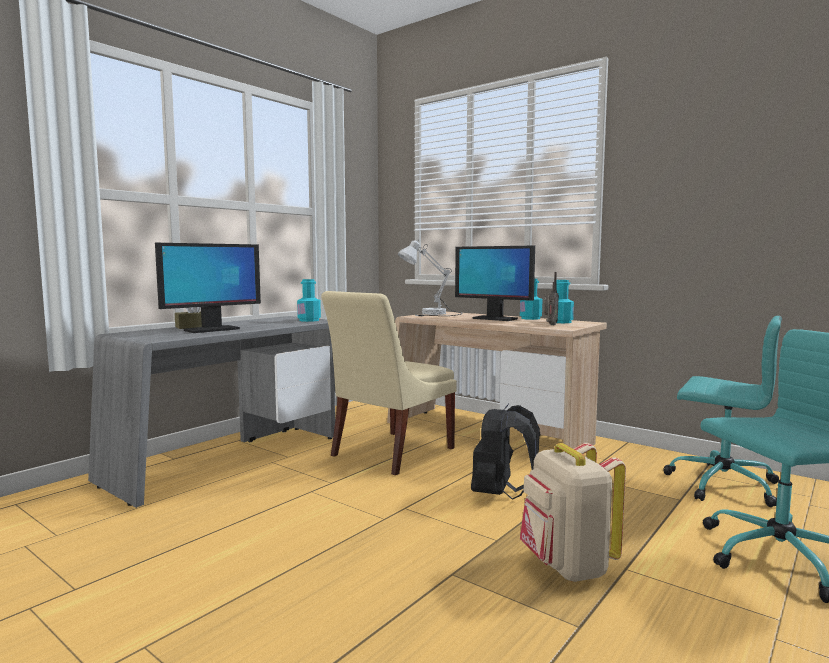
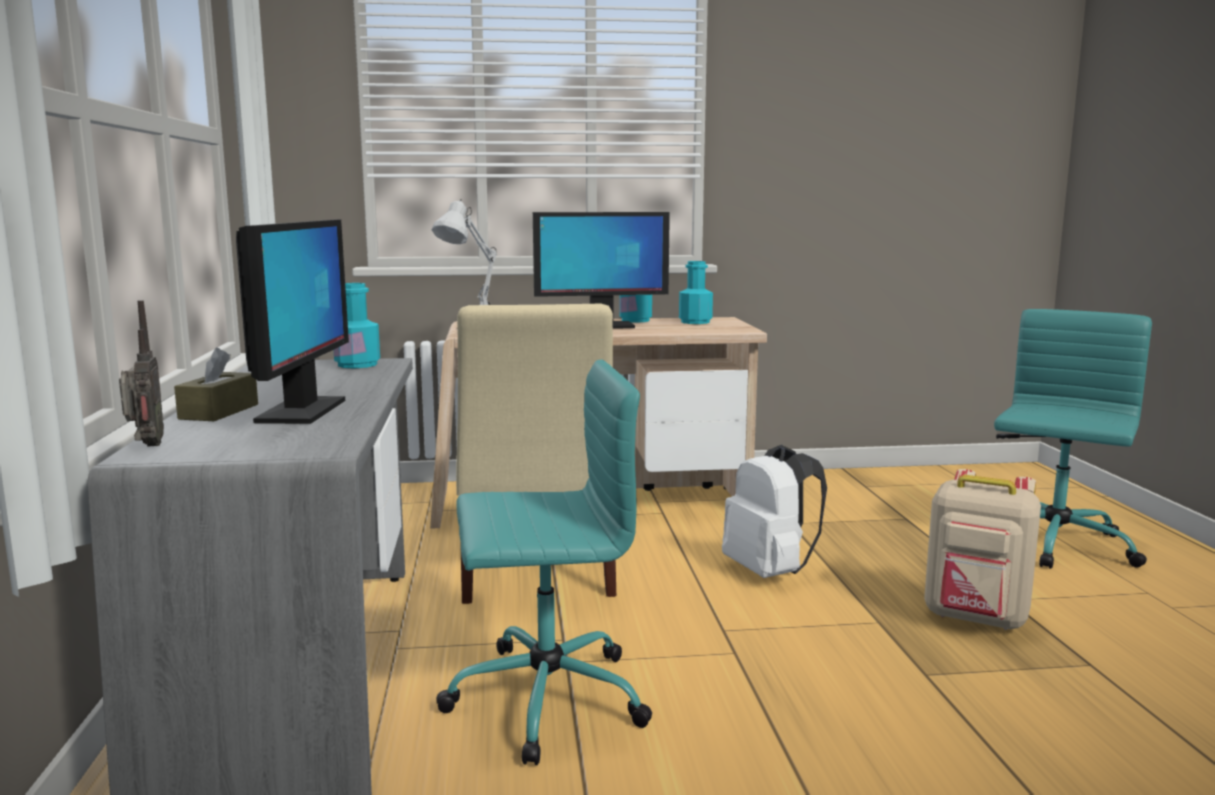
camera: 45 degrees left, 5 degrees up
(500, 494) = (770, 572): black backpack -> white backpack
(550, 325) = (707, 328): radio -> radio (146, 446)
(720, 484) = (898, 492): turquoise office chair -> turquoise office chair (543, 698)

